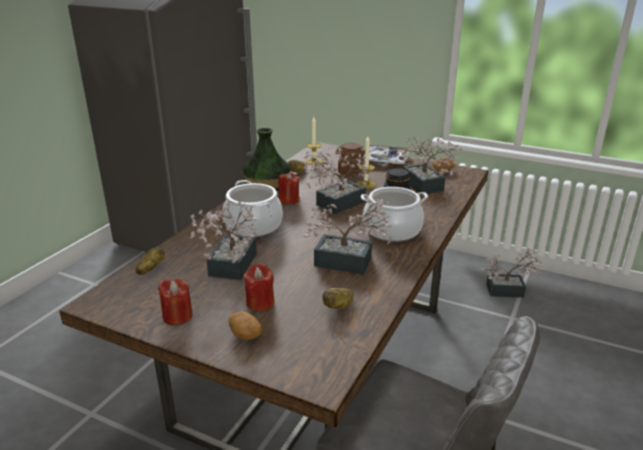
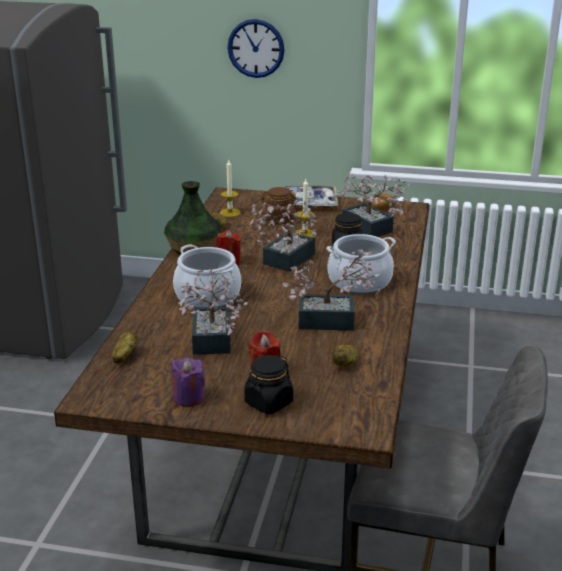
camera: 15 degrees left, 0 degrees up
(177, 316) = (188, 397): red candle -> purple candle
(245, 334) = (268, 403): potato -> black jar
(362, 31) = (256, 48): none -> wall clock
(509, 291) = (459, 337): potted plant -> none

